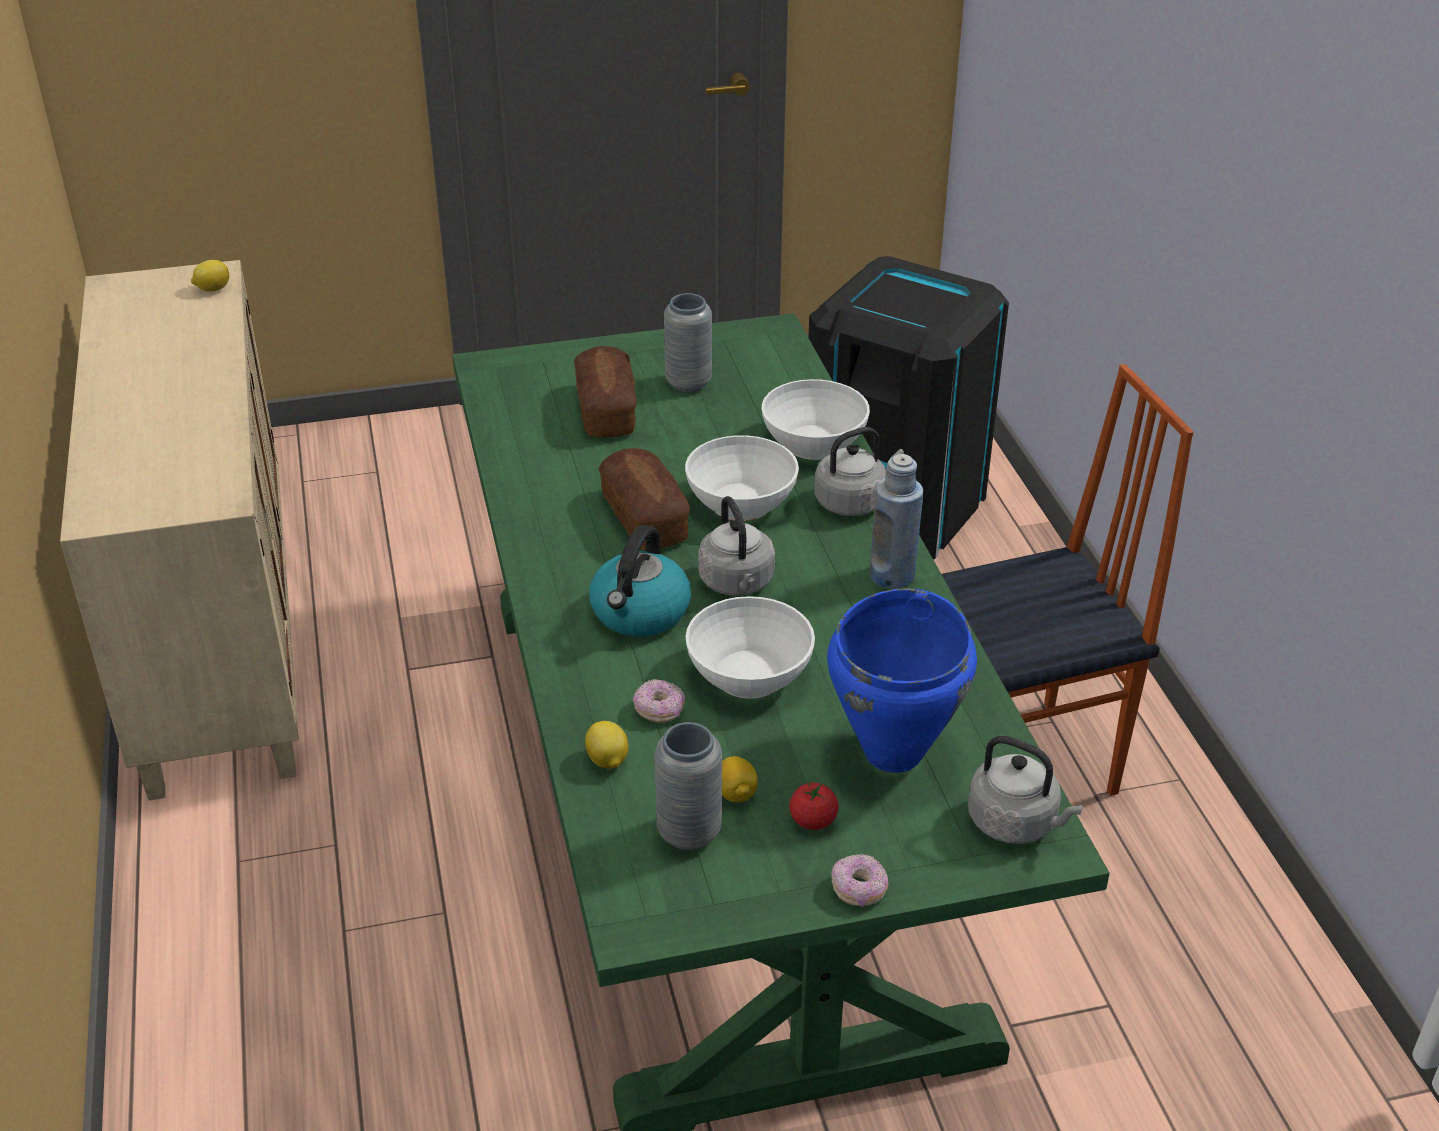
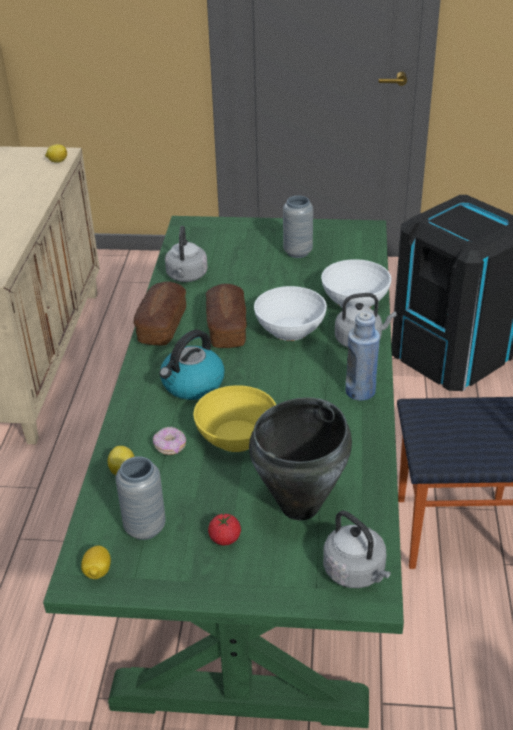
camera: 20 degrees right, 0 degrees up
(606, 410) = (240, 261): bread -> bread (162, 325)
(736, 794) = (187, 510): lemon -> lemon (97, 571)
(737, 583) = (260, 378): grey kettle -> grey kettle (186, 277)
(749, 674) = (237, 435): white bowl -> yellow bowl
(859, 889) = (229, 591): donut -> none
(895, 752) = (301, 506): blue cooking pot -> black cooking pot

